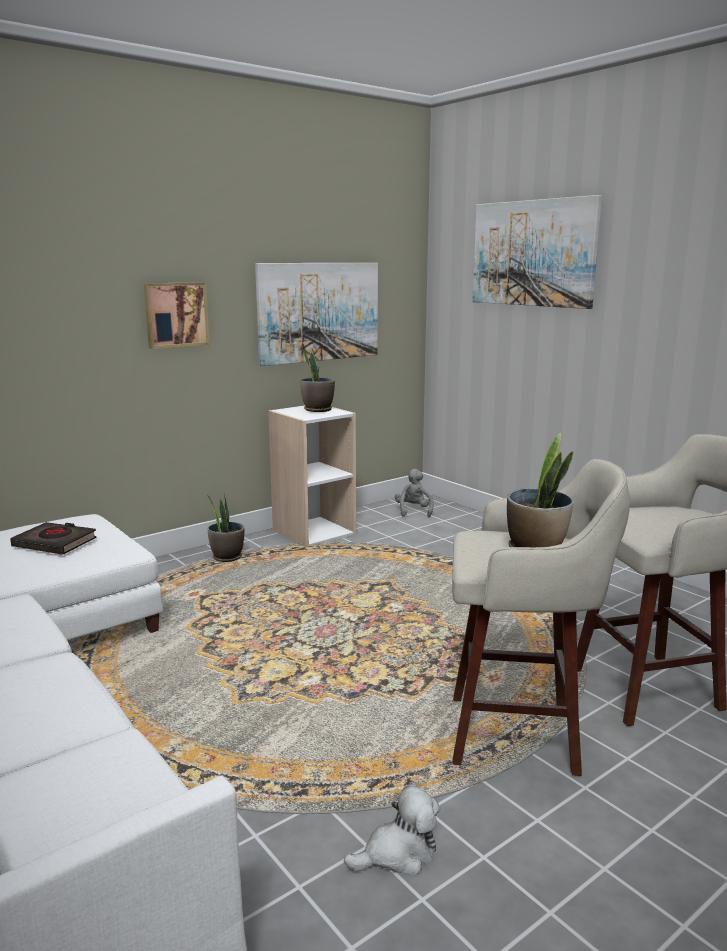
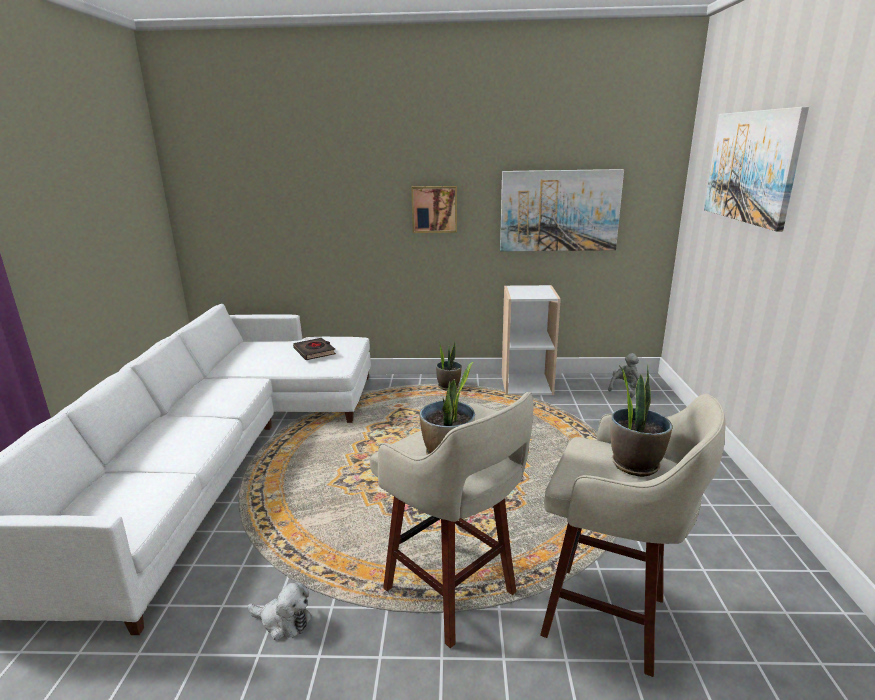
camera: 40 degrees right, 5 degrees up
(317, 410) = (537, 291): potted plant -> potted plant (634, 464)

